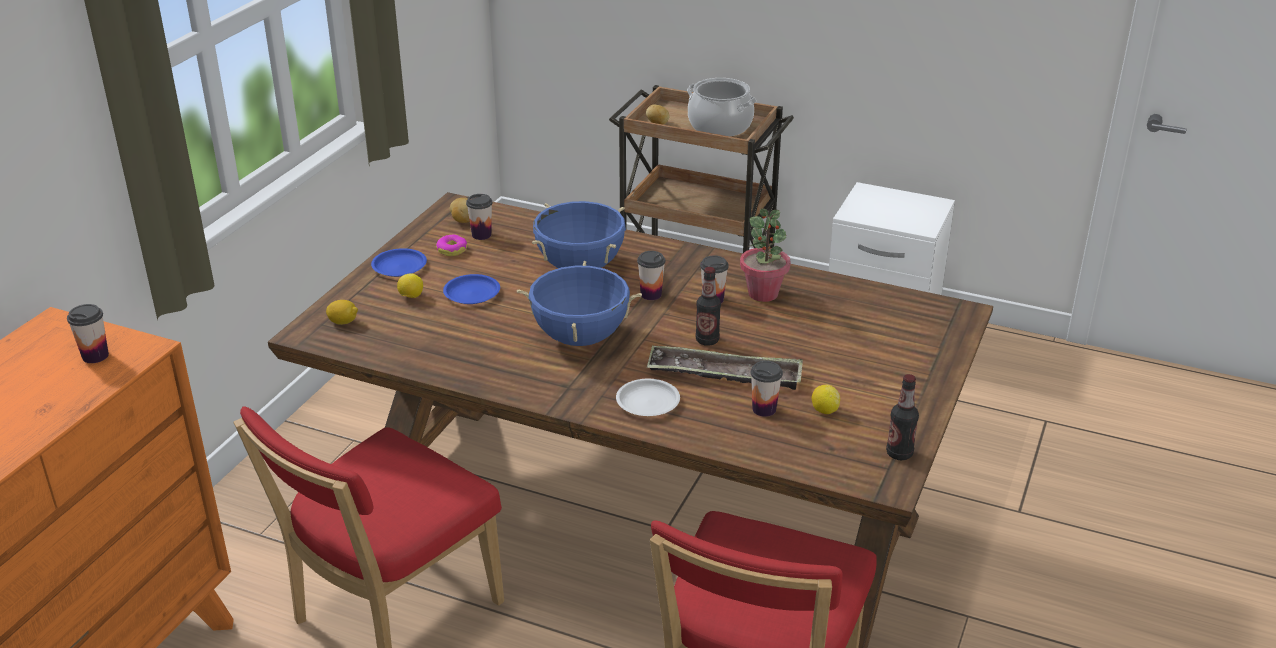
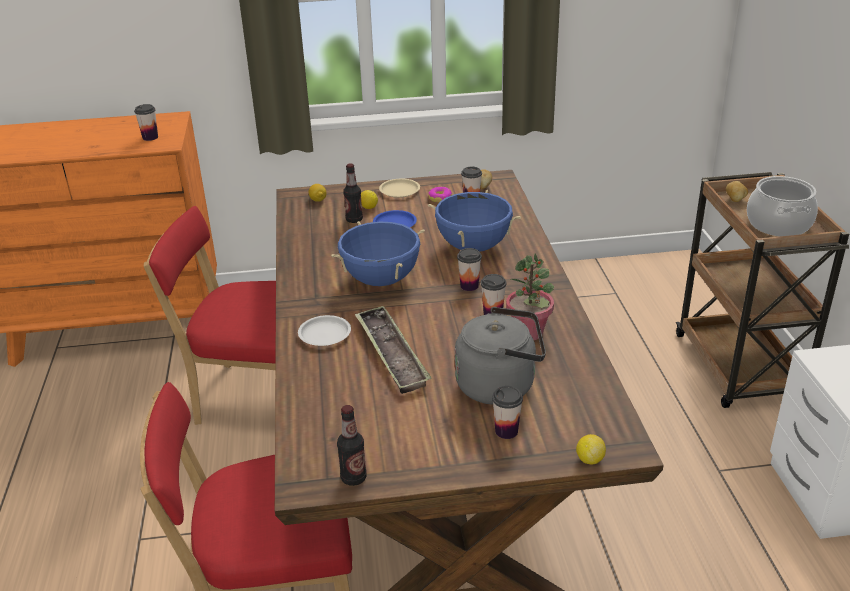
camera: 60 degrees right, 0 degrees up
(399, 266) = (400, 191): blue plate -> beige plate
(707, 340) = (431, 330): bottle -> bottle (354, 220)
(764, 409) = (360, 388): cup -> cup (506, 431)
(824, 410) = (384, 418): lemon -> lemon (589, 459)
(829, 335) = (500, 385): none -> grey kettle

